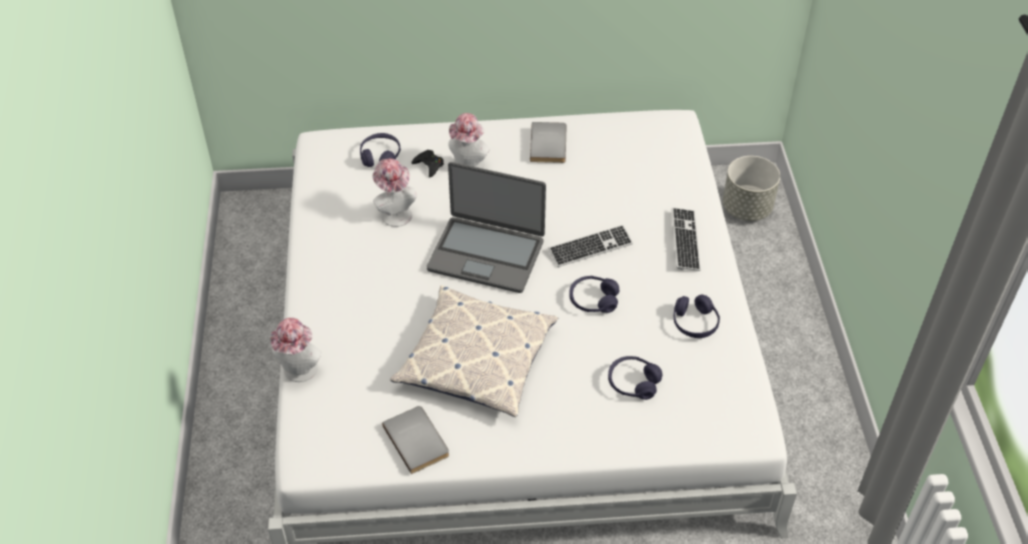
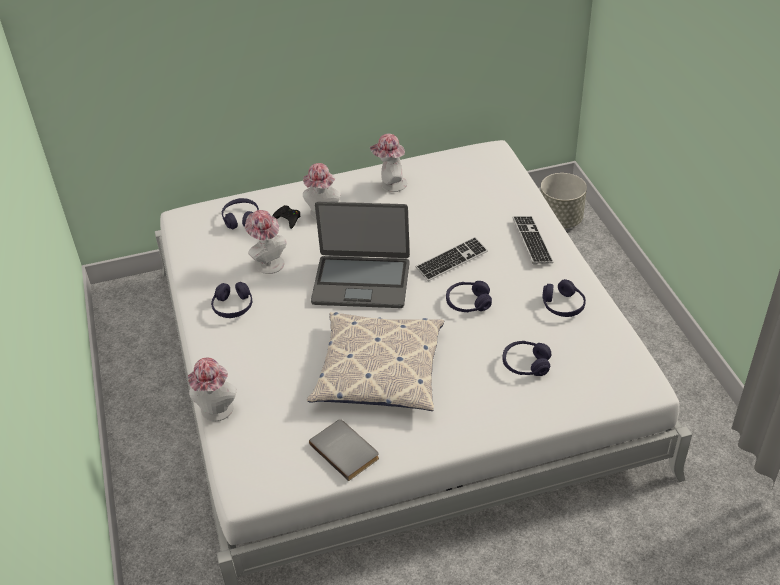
camera: 10 degrees left, 5 degrees down
(345, 257) = (233, 307): none -> purple headphones
(550, 144) = (390, 184): grey book -> hat

